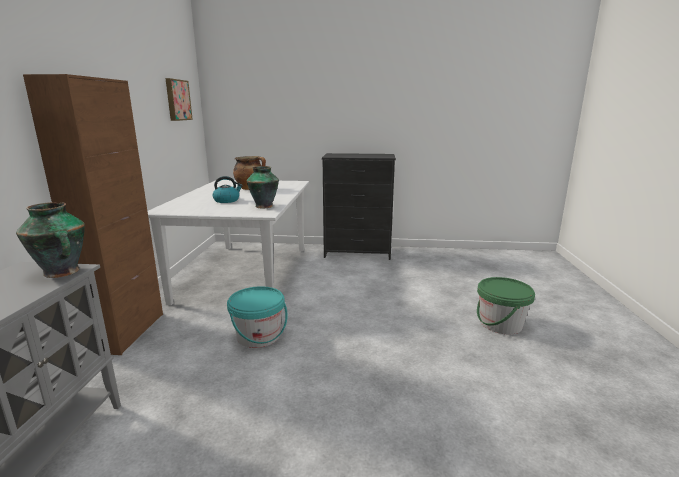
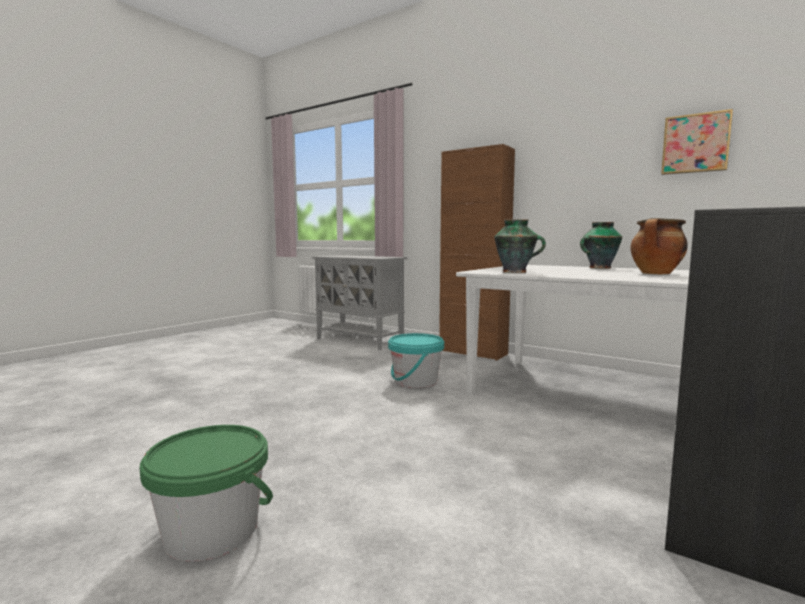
camera: 120 degrees right, 10 degrees down
(62, 272) = (376, 257): vase -> vase (599, 268)
(227, 200) = (561, 270): kettle -> none

